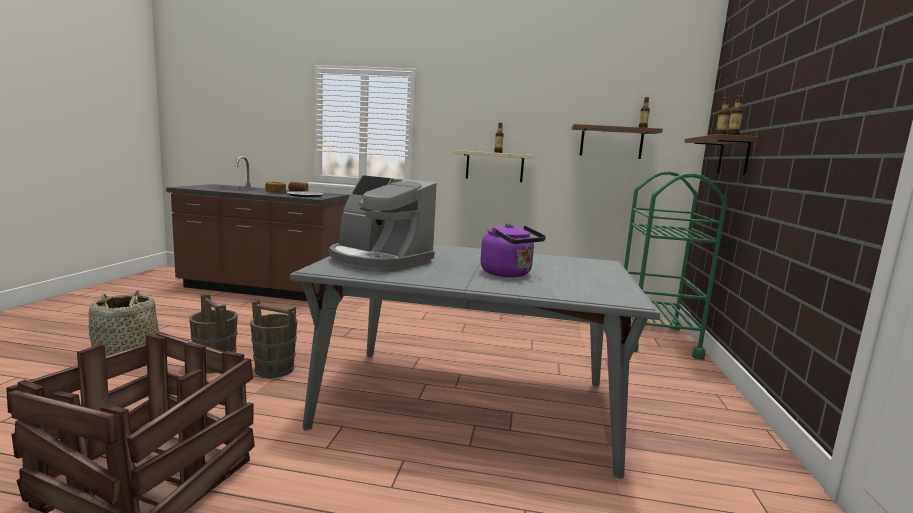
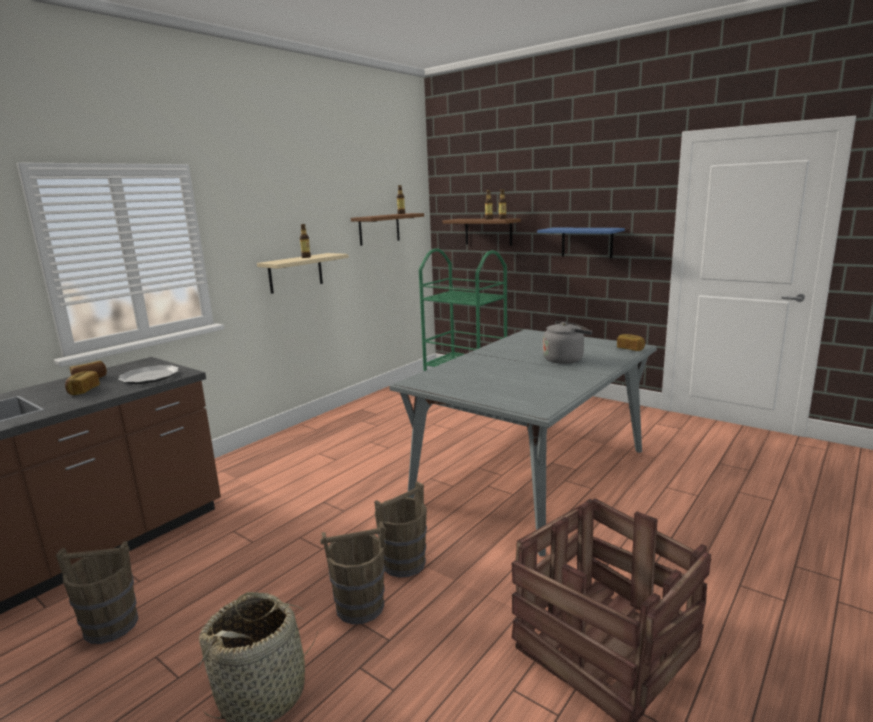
camera: 60 degrees left, 5 degrees up
(197, 310) = (110, 625): none -> brown bucket
(378, 261) = (509, 389): coffee machine -> none
(509, 274) = (565, 359): purple kettle -> grey kettle
(608, 298) = (630, 349): none -> bread
(804, 170) = (587, 242): none -> blue shelf

